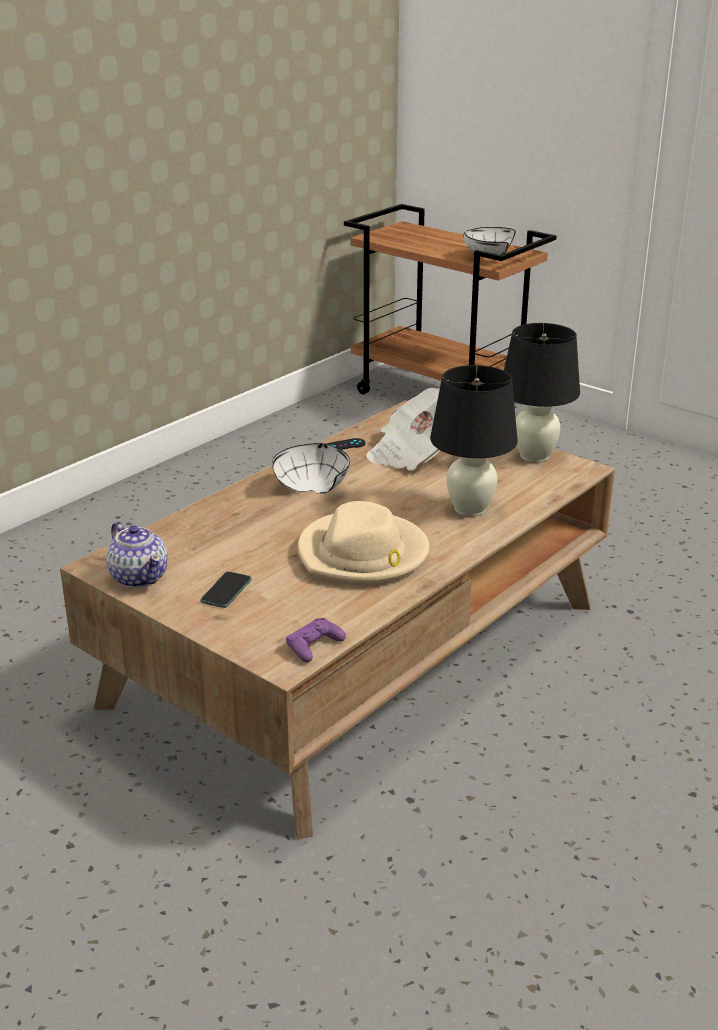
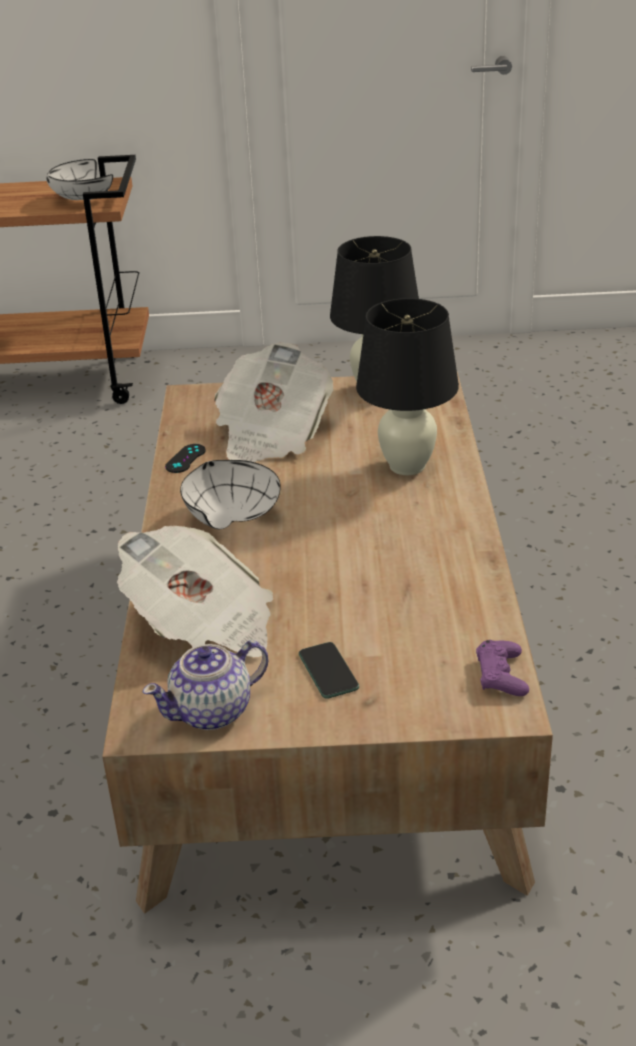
camera: 40 degrees left, 5 degrees up
(139, 577) = (213, 711): teapot -> teapot turned 135 degrees clockwise
(205, 534) = (203, 625): none -> newspaper
(363, 554) = (391, 560): beige hat -> none

